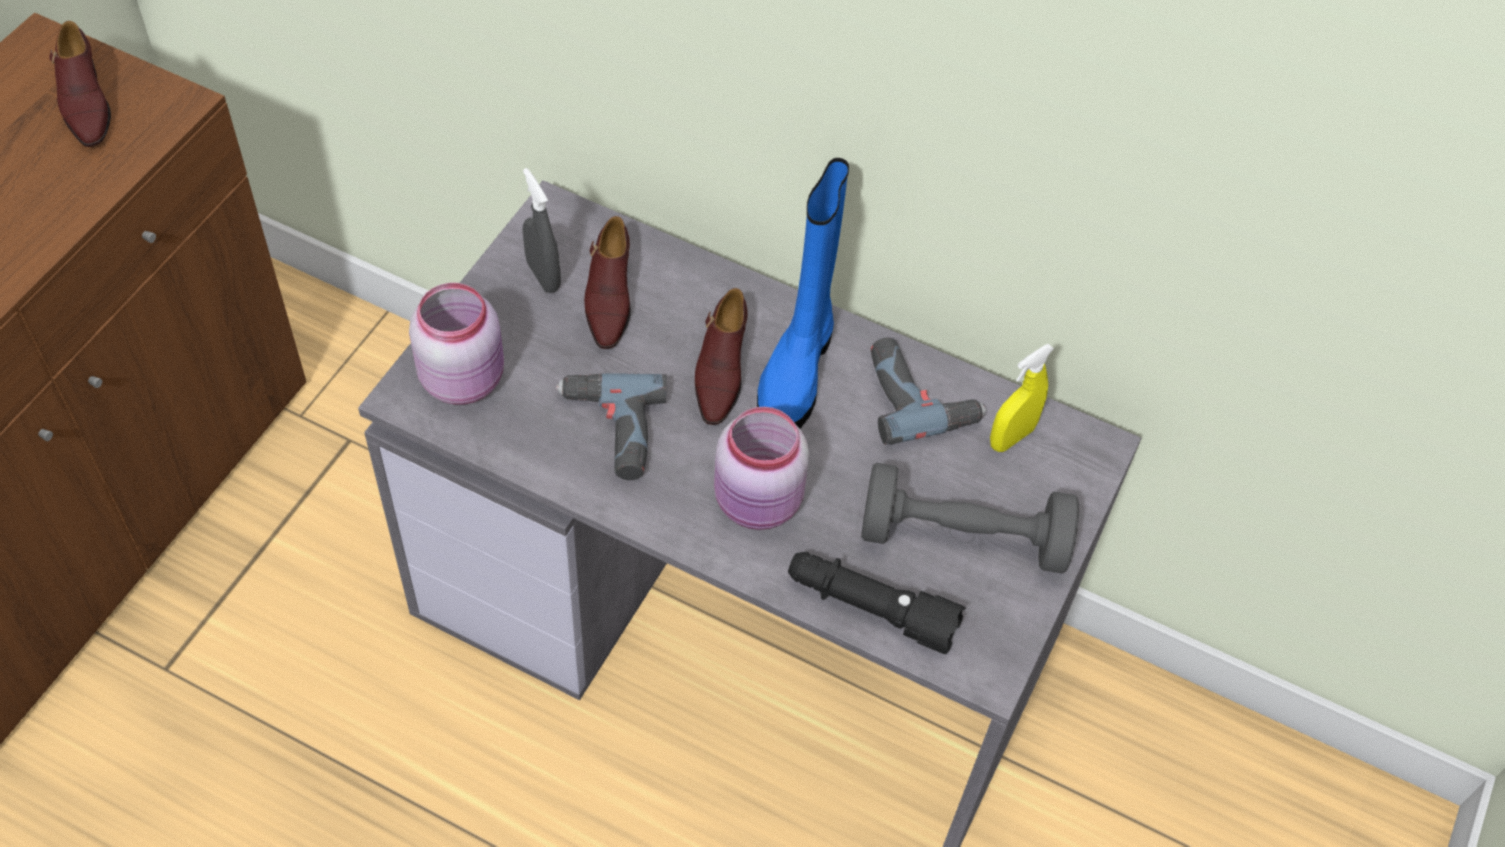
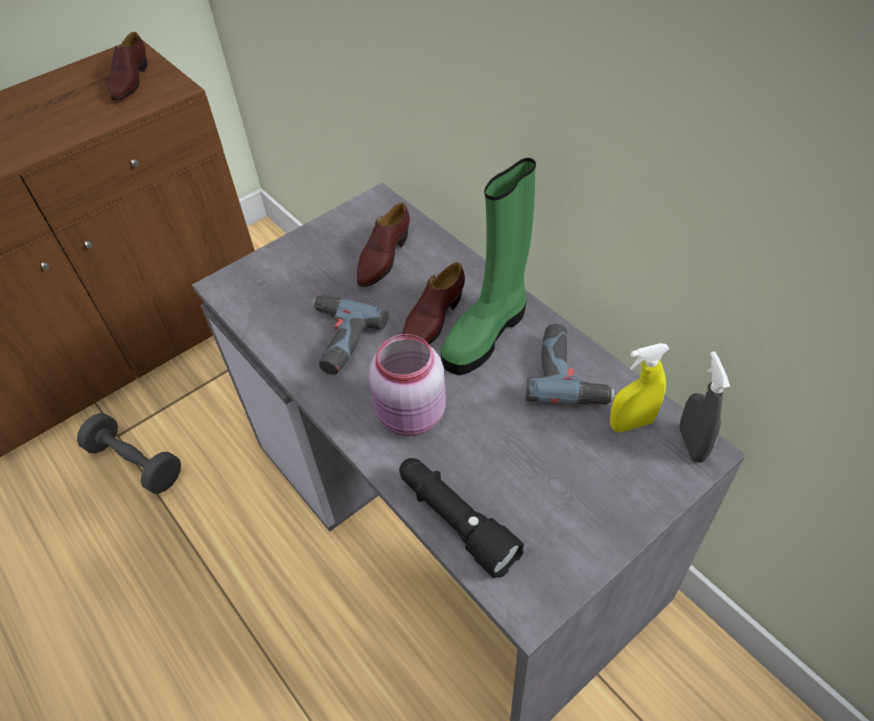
camera: 30 degrees right, 5 degrees down
(464, 377) = (265, 283): pink jar -> none
(543, 276) = (349, 235): grey spray bottle -> grey spray bottle (691, 444)
(797, 370) = (487, 333): blue boot -> green boot
(962, 538) = (556, 489): grey dumbbell -> grey dumbbell (136, 463)

